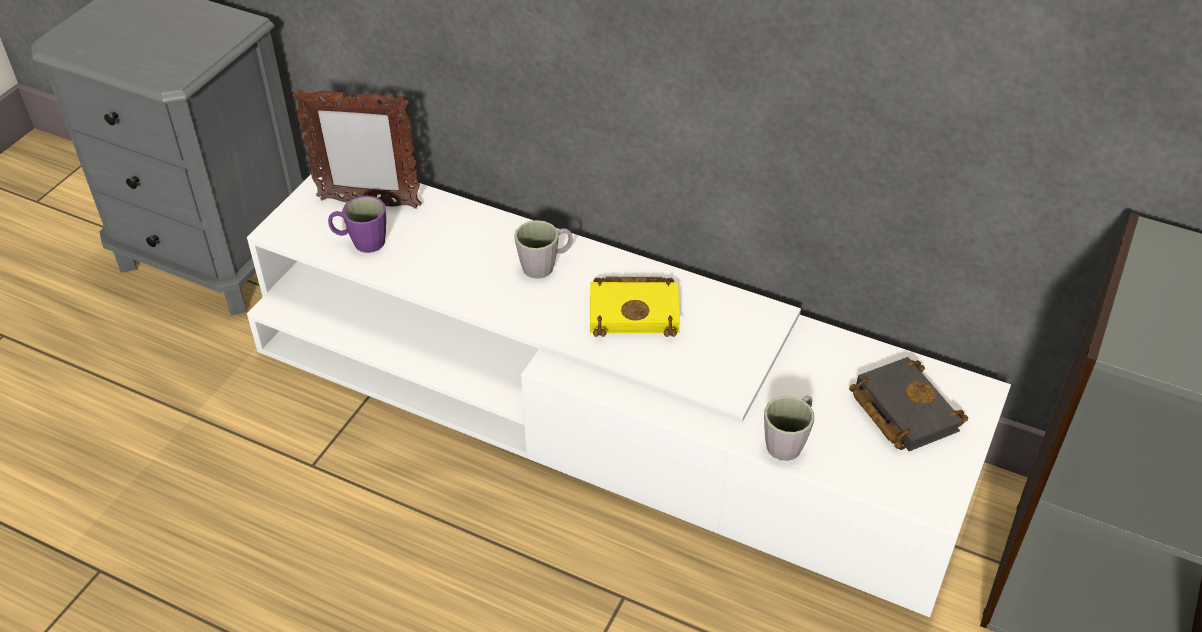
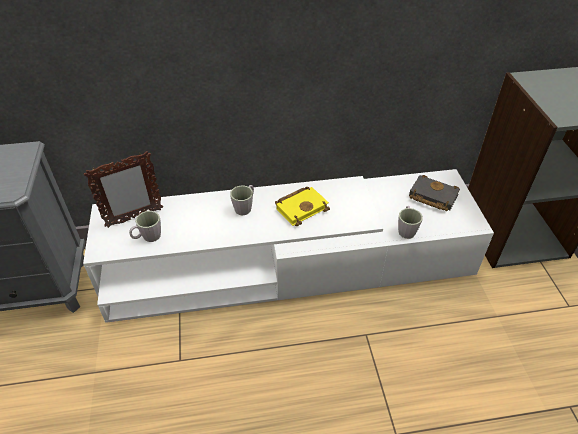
camera: 35 degrees left, 0 degrees up
(361, 242) = (148, 237): purple mug -> grey mug

